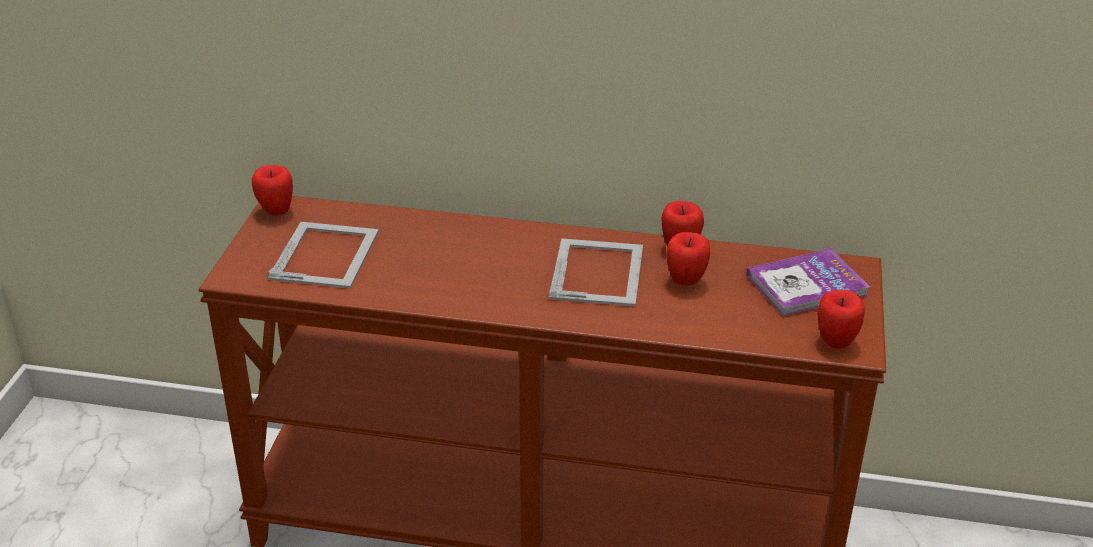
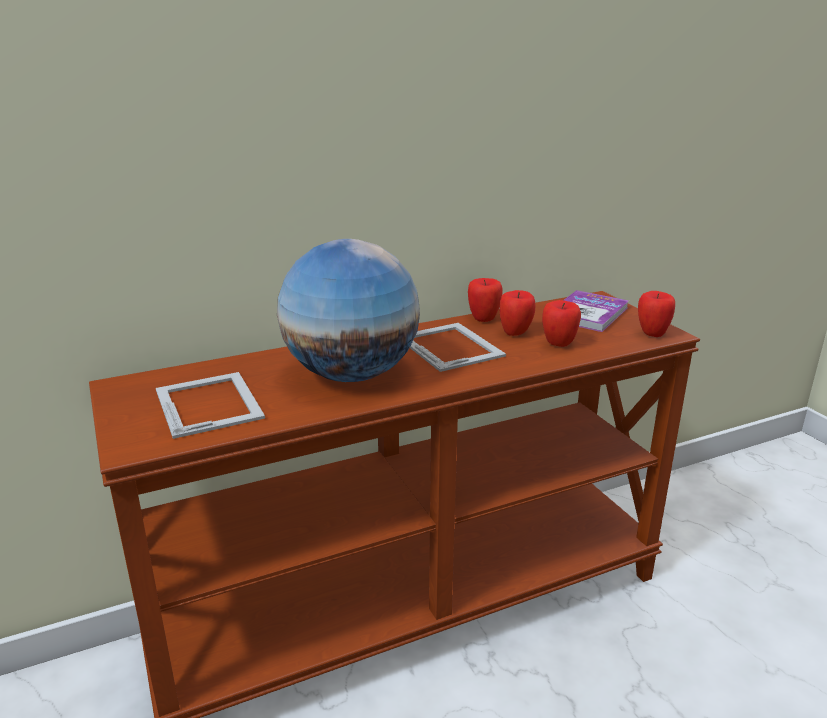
camera: 35 degrees left, 10 degrees down
(276, 211) = (118, 389): apple -> apple (558, 344)
(467, 269) = (350, 374): none -> globe

